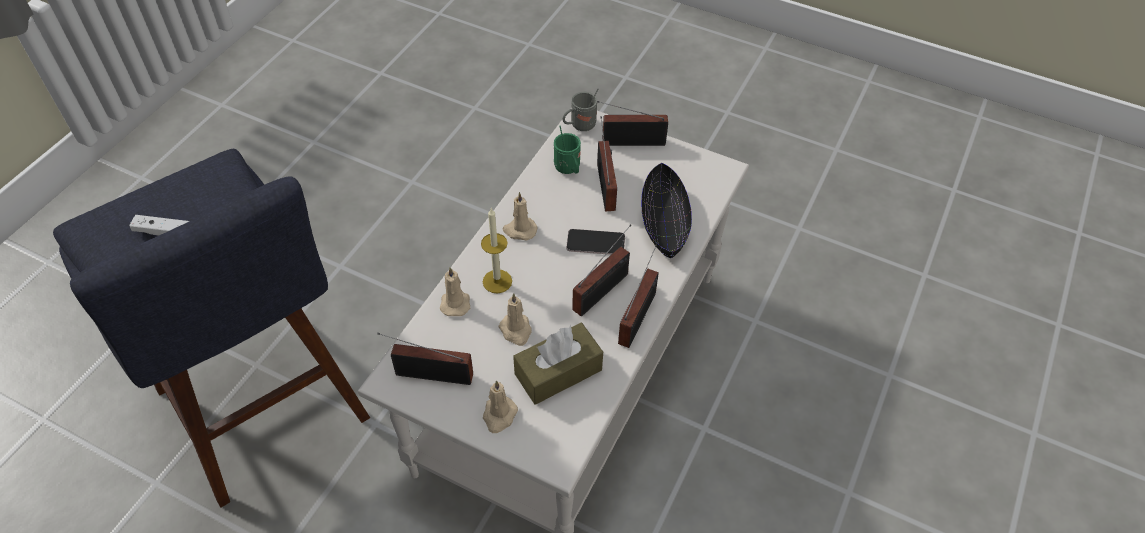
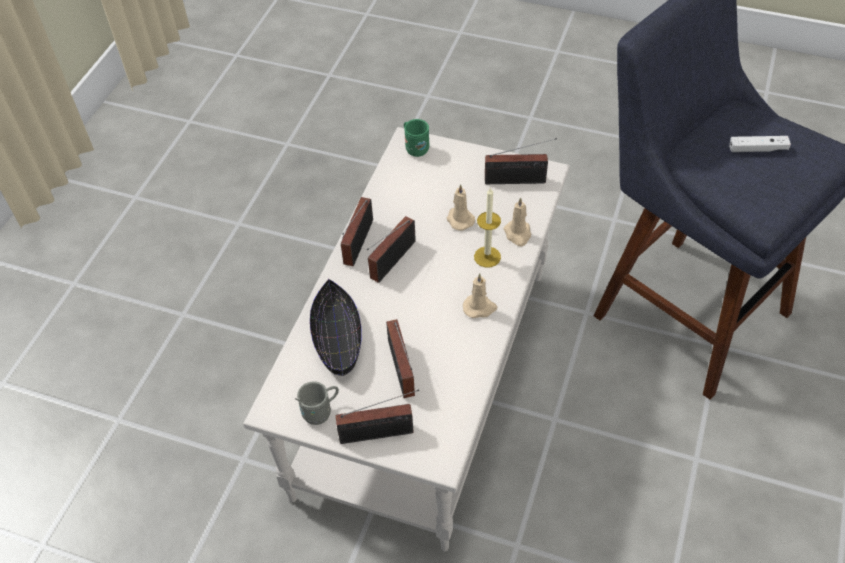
camera: 175 degrees right, 0 degrees up
(499, 416) = (457, 161): beige candle -> none
(558, 372) = (418, 194): brown tissue box -> none
(568, 169) = (444, 384): green mug -> green mug (415, 148)
(579, 126) = (442, 448): grey mug -> grey mug (321, 411)
(595, 243) = (403, 305): phone -> none

